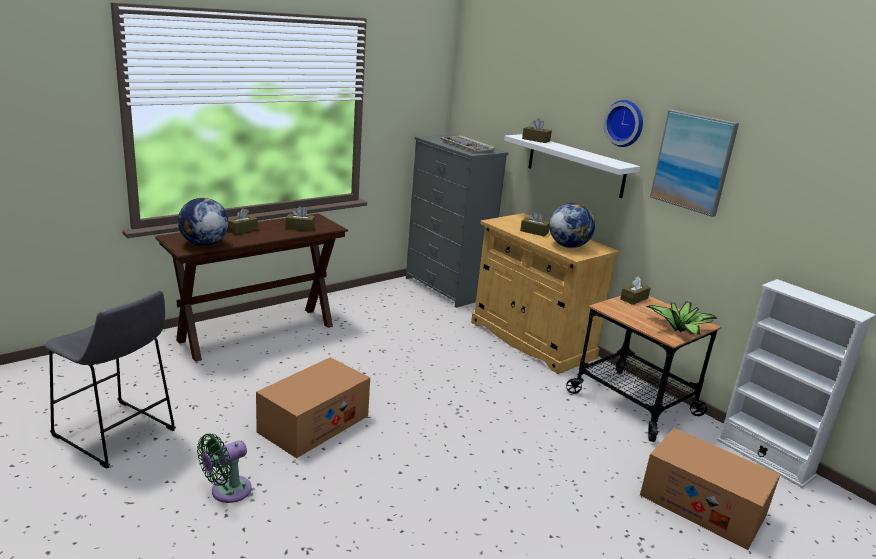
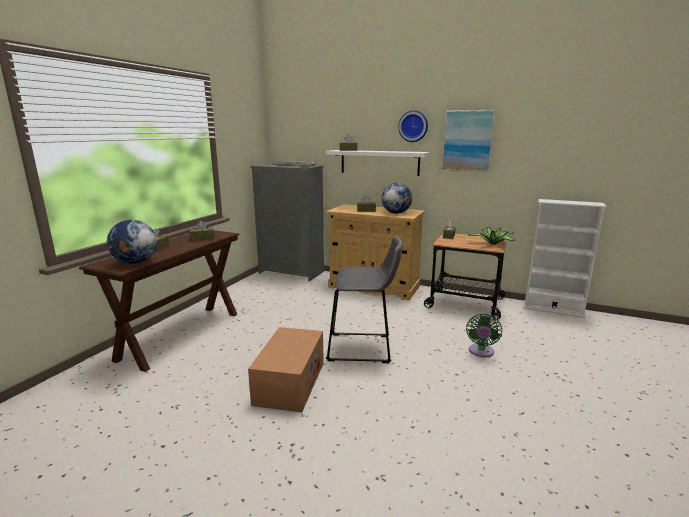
camera: 25 degrees left, 5 degrees down
(117, 435) = (121, 459): grey stool -> grey stool (363, 348)
(227, 491) = (271, 462): green fan -> green fan (481, 352)
(702, 505) = (558, 343): cardboard box -> none

